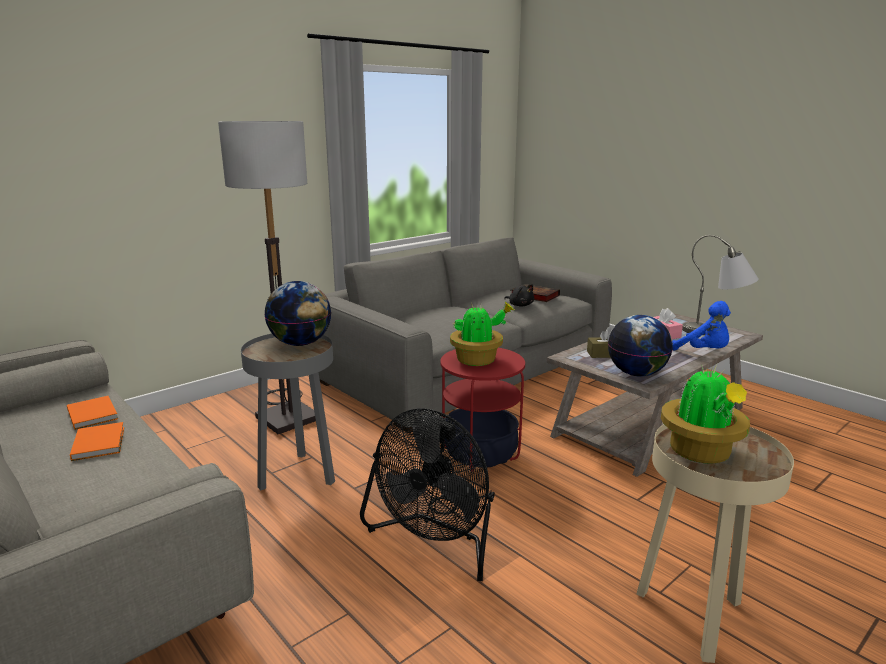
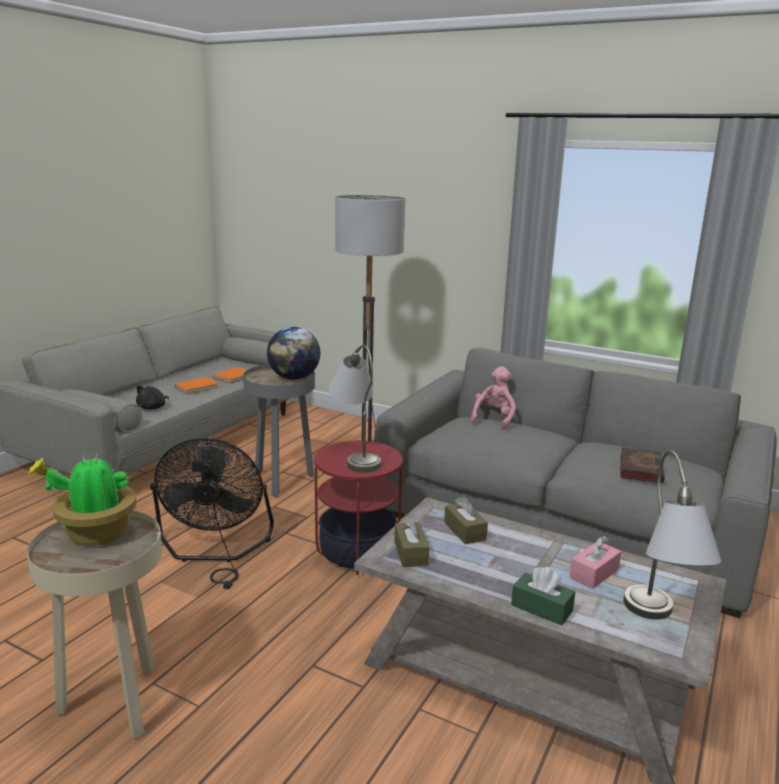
camera: 70 degrees right, 0 degrees up
(412, 313) = (494, 419): none -> pink plush toy
(433, 537) = (214, 552): black fan -> black fan turned 75 degrees clockwise
(478, 360) = (356, 455): potted plant -> grey table lamp
(520, 305) = (595, 466): black plush toy -> black plush toy (153, 408)
(637, 374) = (410, 553): globe -> brown tissue box
(704, 352) = (541, 608): blue plush toy -> green tissue box

